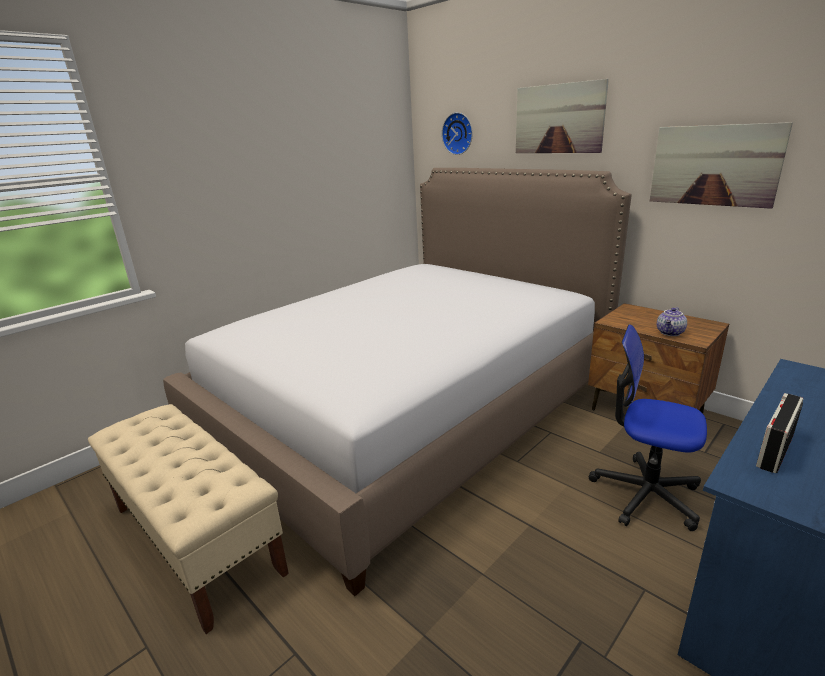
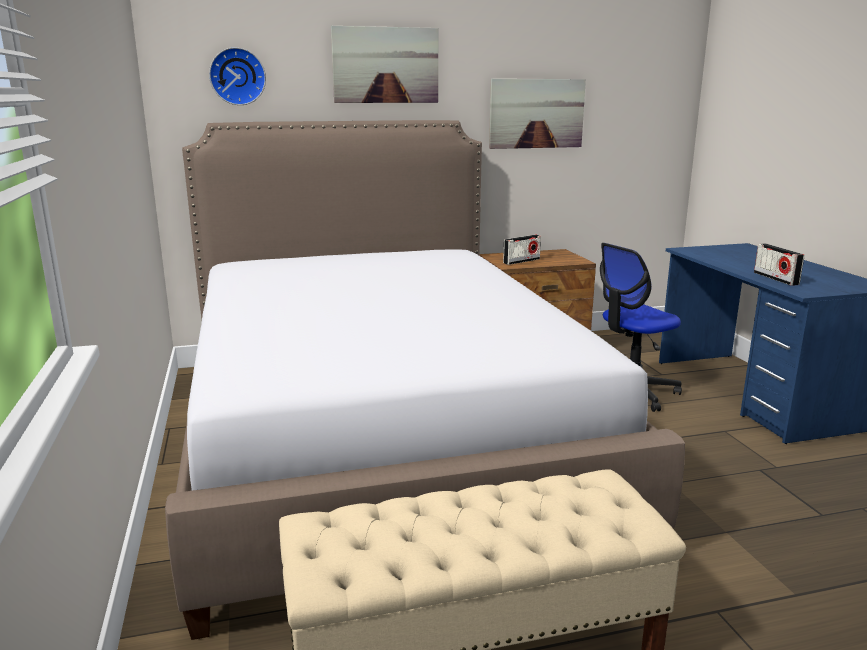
camera: 60 degrees left, 5 degrees down
(637, 321) = (521, 261): none -> radio
(670, 333) = (558, 261): teapot -> none

